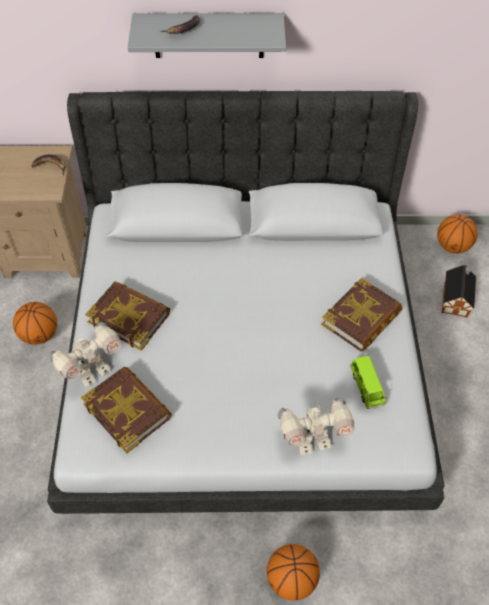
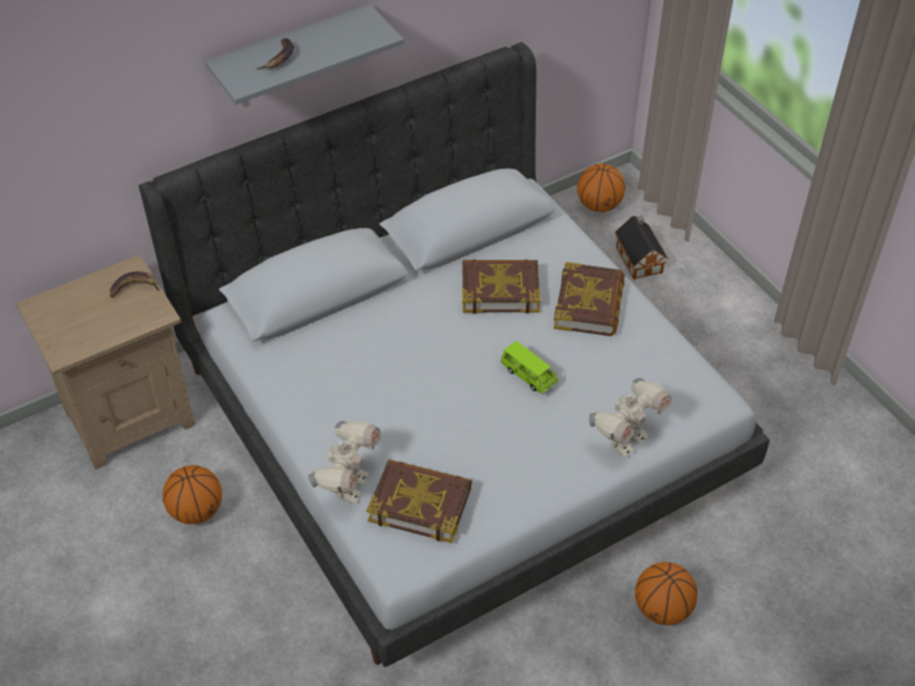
camera: 30 degrees left, 5 degrees down
(129, 317) = (345, 414): book -> book (500, 290)
(366, 387) = (641, 367): green toy car -> green toy car (529, 376)

